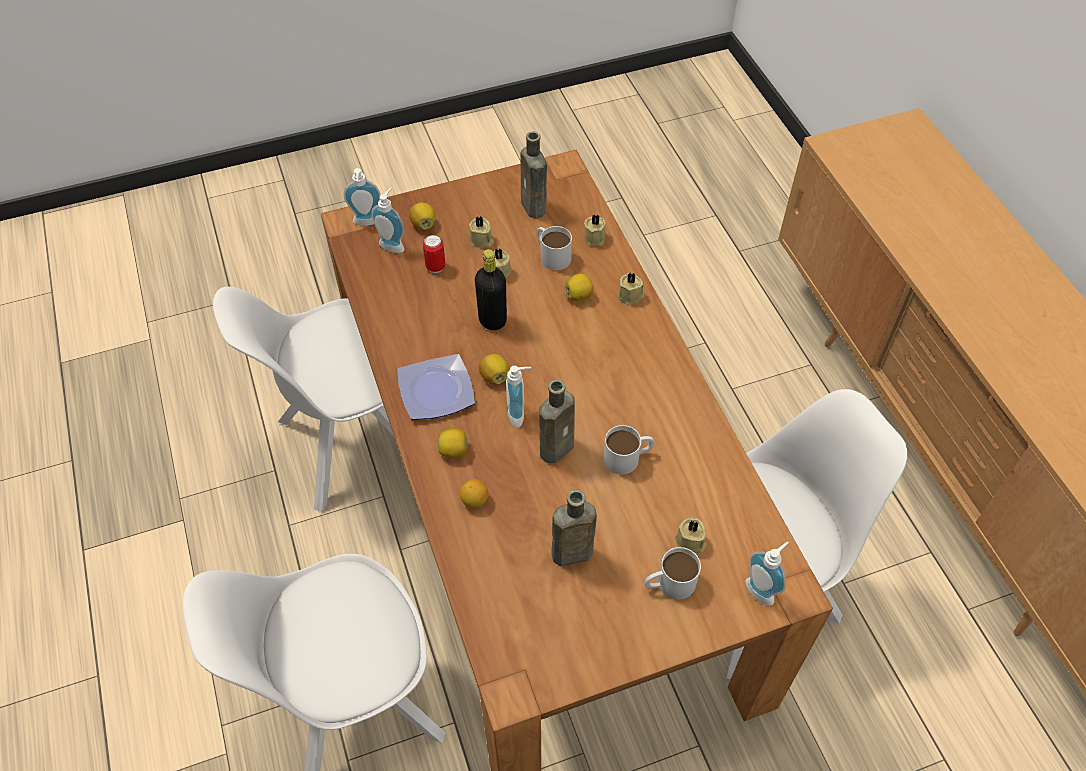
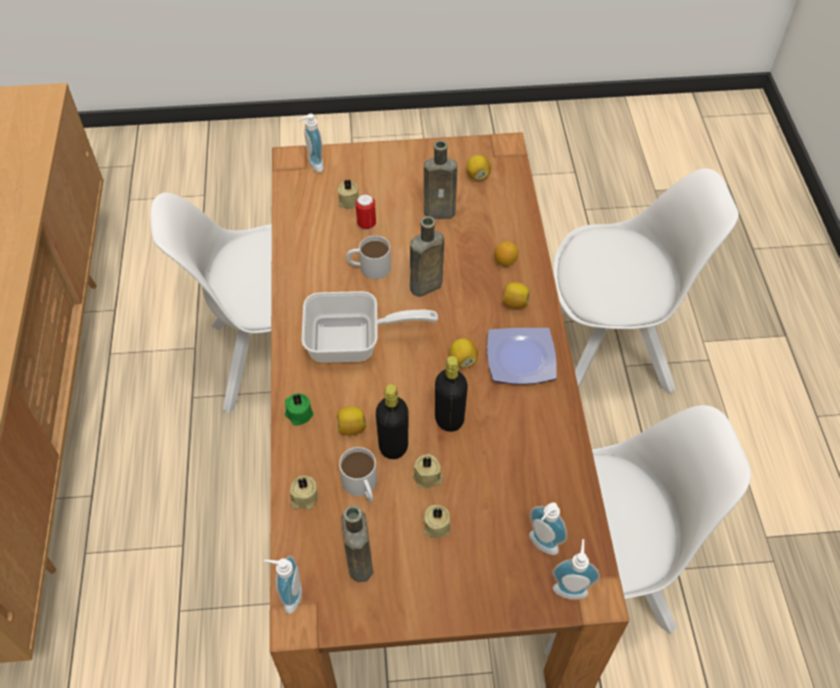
camera: 165 degrees left, 0 degrees up
(423, 224) = (500, 568): lemon -> lemon (477, 175)
(435, 267) = (496, 501): can -> can (366, 224)
(519, 414) = (449, 321): soap dispenser -> soap dispenser (288, 596)
(536, 288) = (393, 446): none -> black bottle
(609, 371) = (354, 342): none -> frying pan
(631, 296) = (298, 414): beige candle -> green candle
(669, 583) = (376, 181): white mug -> none

